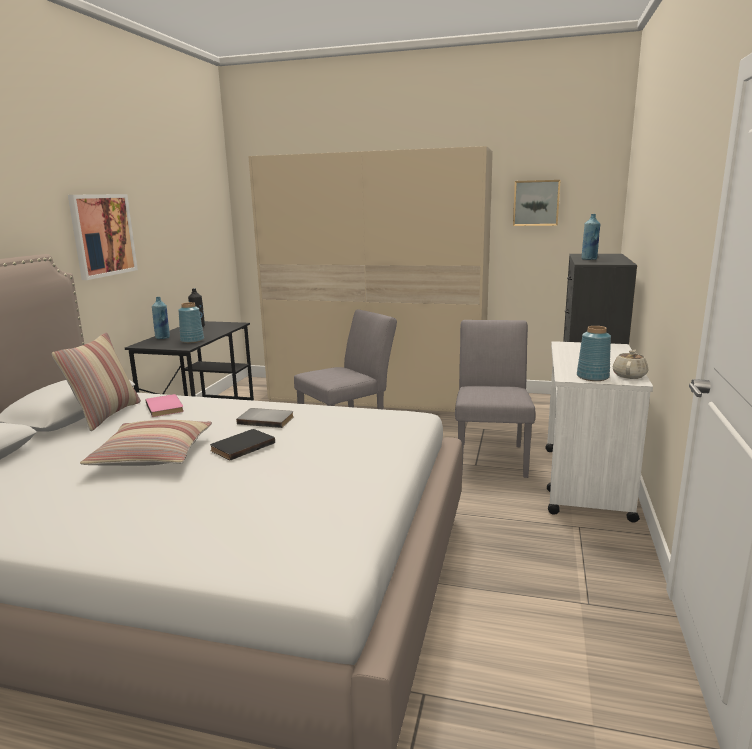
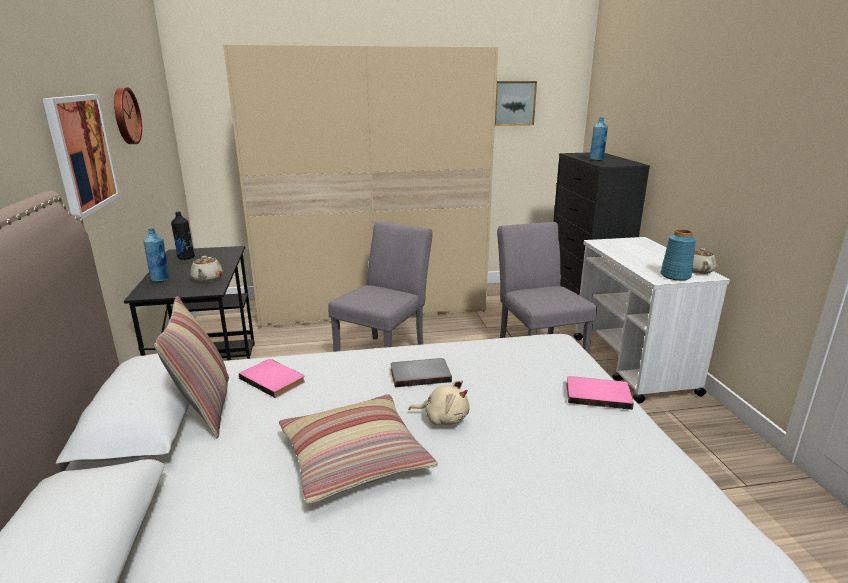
camera: 25 degrees left, 5 degrees up
(162, 212) = (125, 116): none -> wall clock
(192, 340) = (207, 279): blue vase -> beige teapot
(241, 446) = (443, 418): black book -> beige plush toy
(384, 454) = (597, 394): none -> pink book

